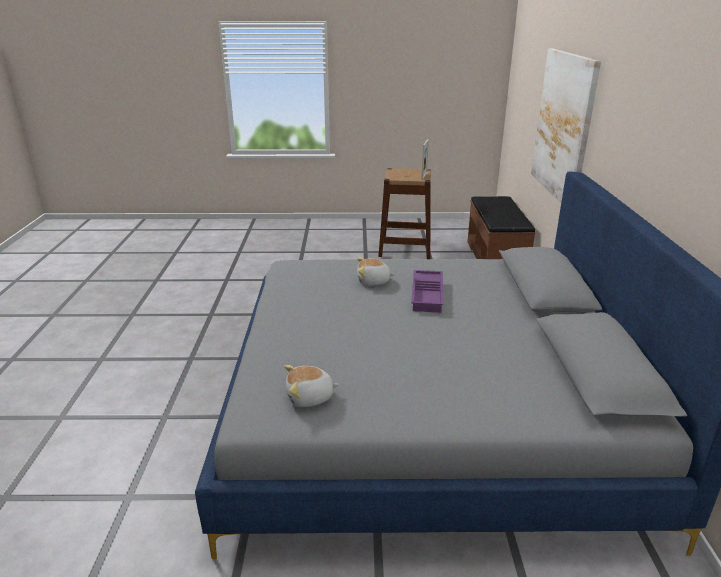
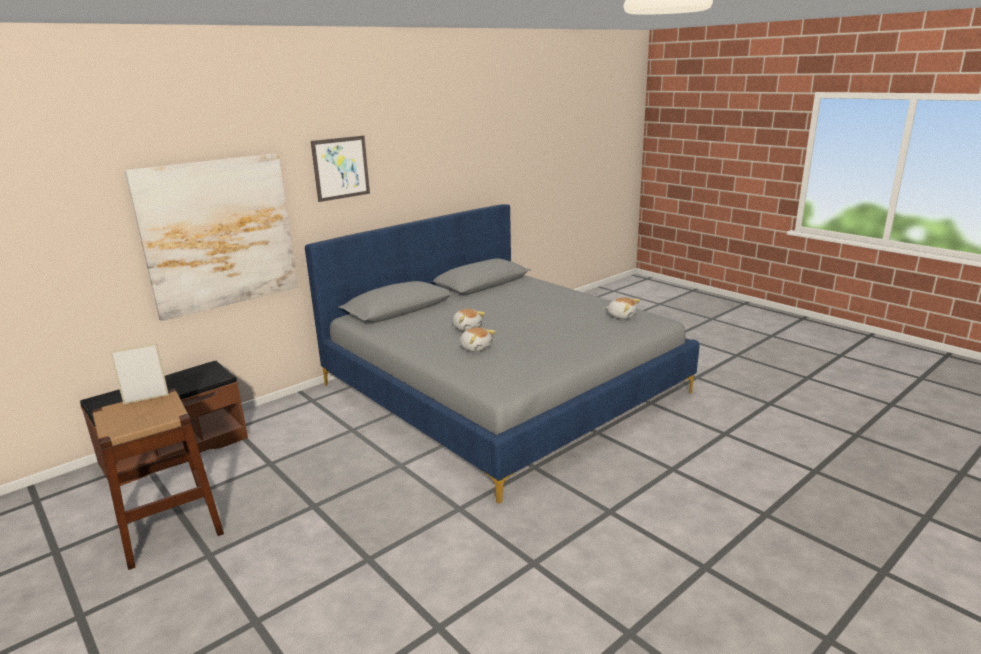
camera: 130 degrees left, 5 degrees down
(428, 295) = (467, 327): purple tray -> plush toy
(629, 101) = (341, 168): none -> picture

